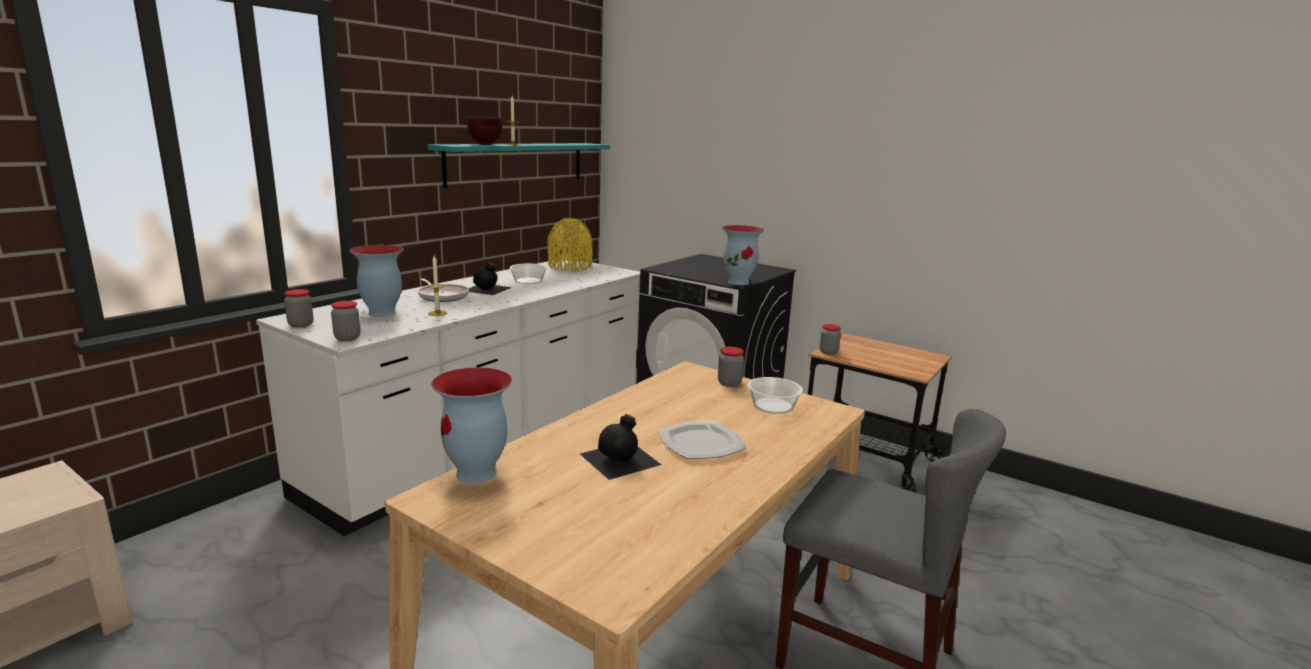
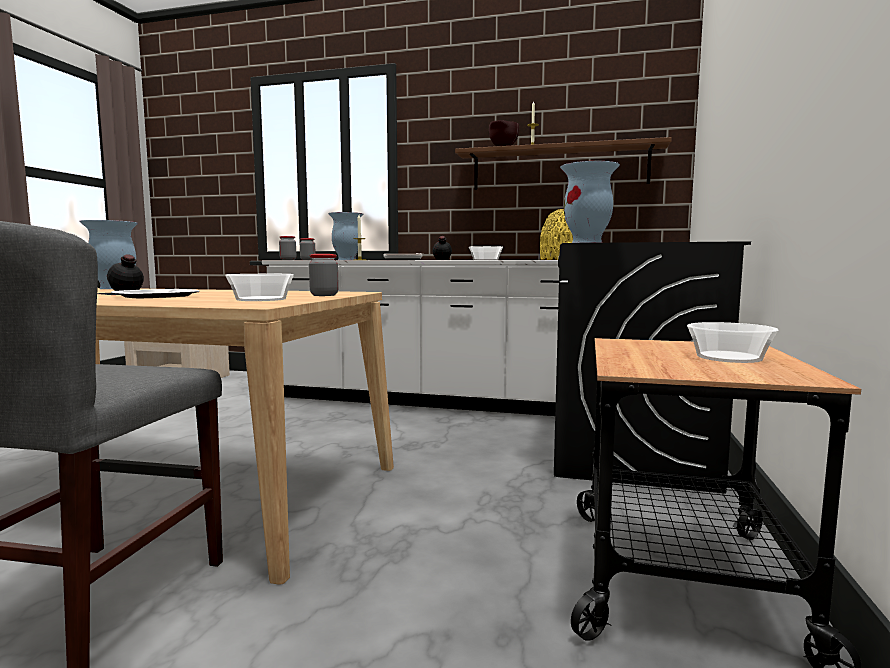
camera: 70 degrees right, 10 degrees down
(517, 163) = (559, 168): turquoise shelf -> brown shelf
(828, 352) = (625, 341): jar -> none
(886, 350) = (730, 357): none -> bowl

